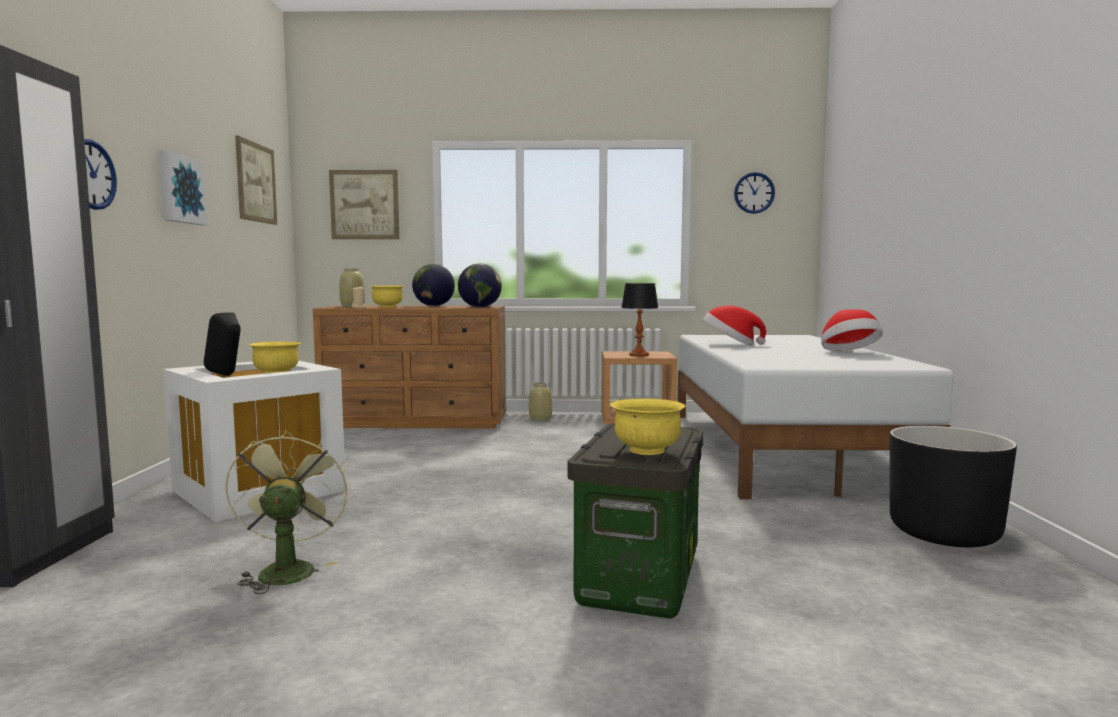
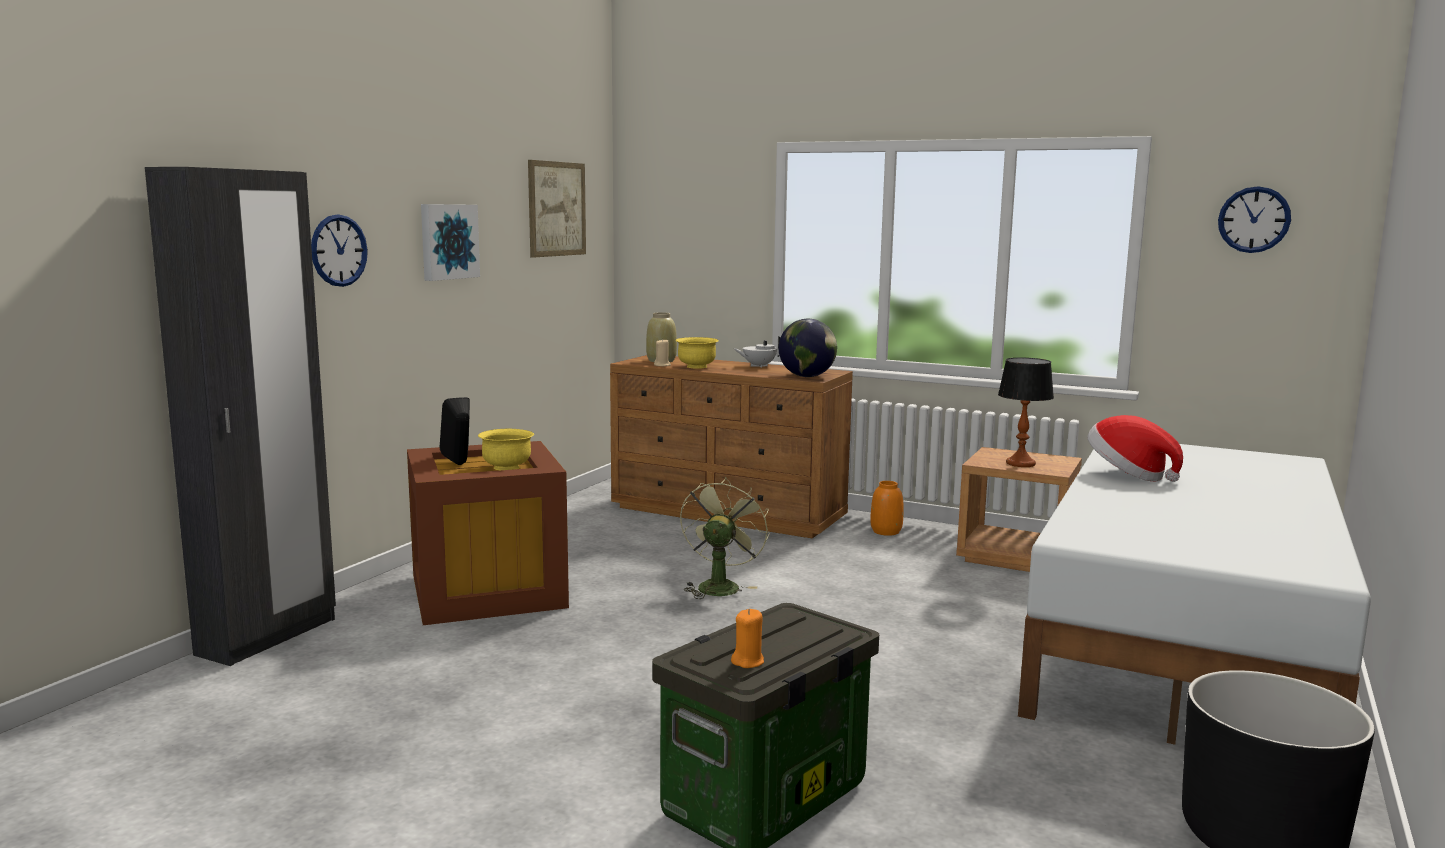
camera: 25 degrees right, 5 degrees up
(261, 490) = (490, 592): white storage box -> brown storage box
(287, 569) = (441, 699): green fan -> green fan (719, 586)
(364, 205) = (693, 225): picture -> none
(433, 306) = (758, 366): globe -> white teapot
(540, 419) = (885, 531): beige vase -> orange vase
(647, 450) = (748, 661): yellow bowl -> orange candle
(849, 353) = (1280, 522): hat -> none

